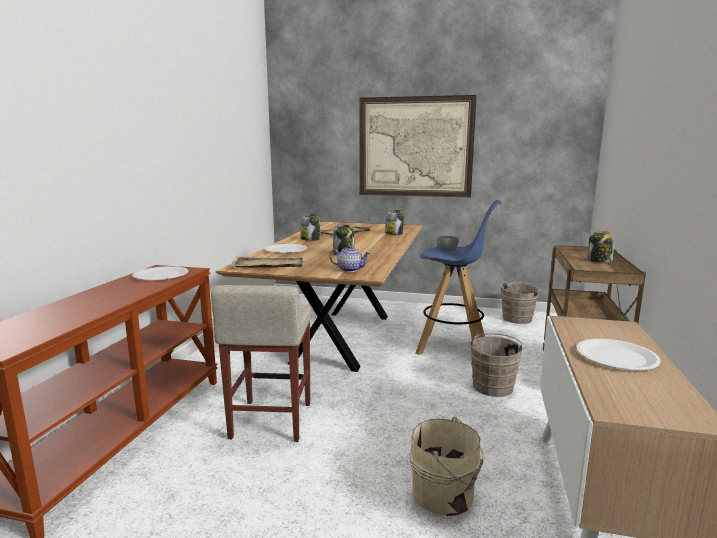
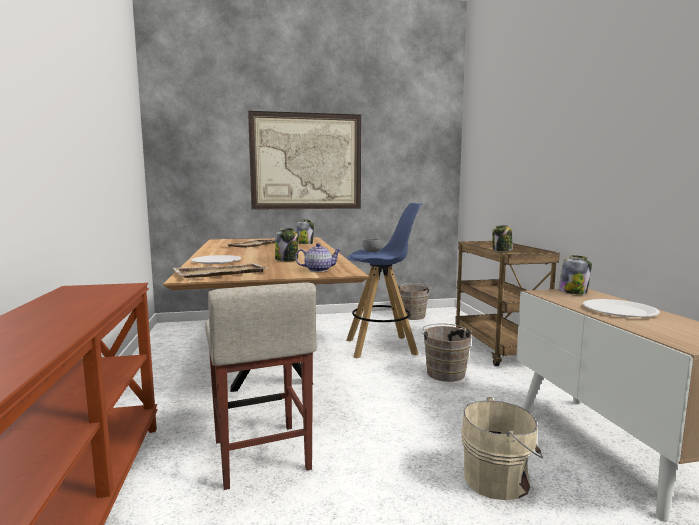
camera: 25 degrees left, 5 degrees down
(160, 275) = (90, 294): white plate -> none
(310, 239) = (227, 252): jar -> jar (573, 292)

